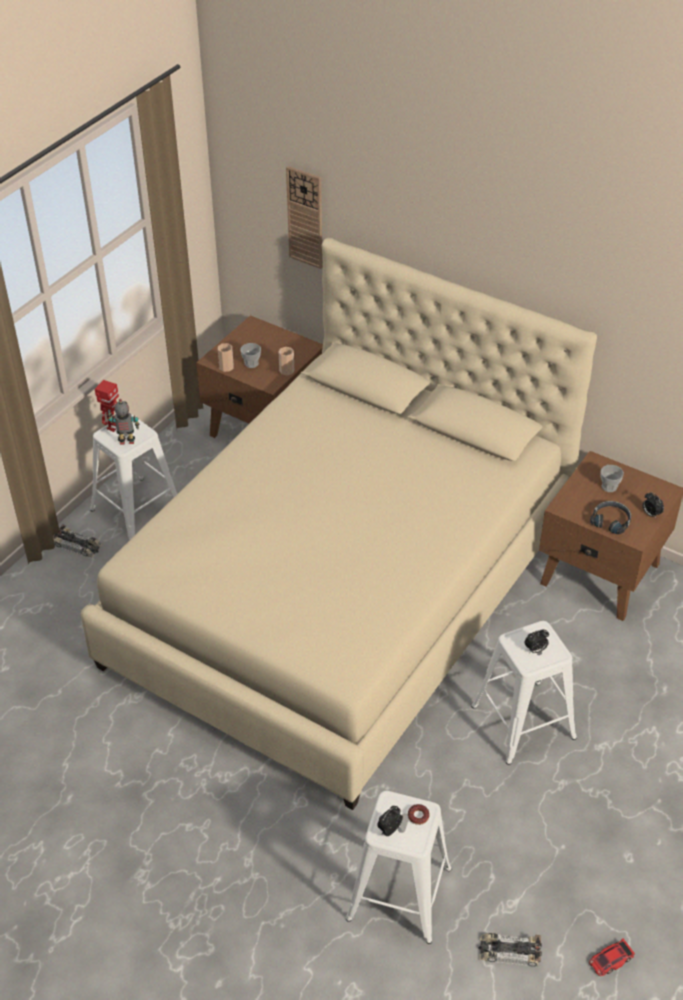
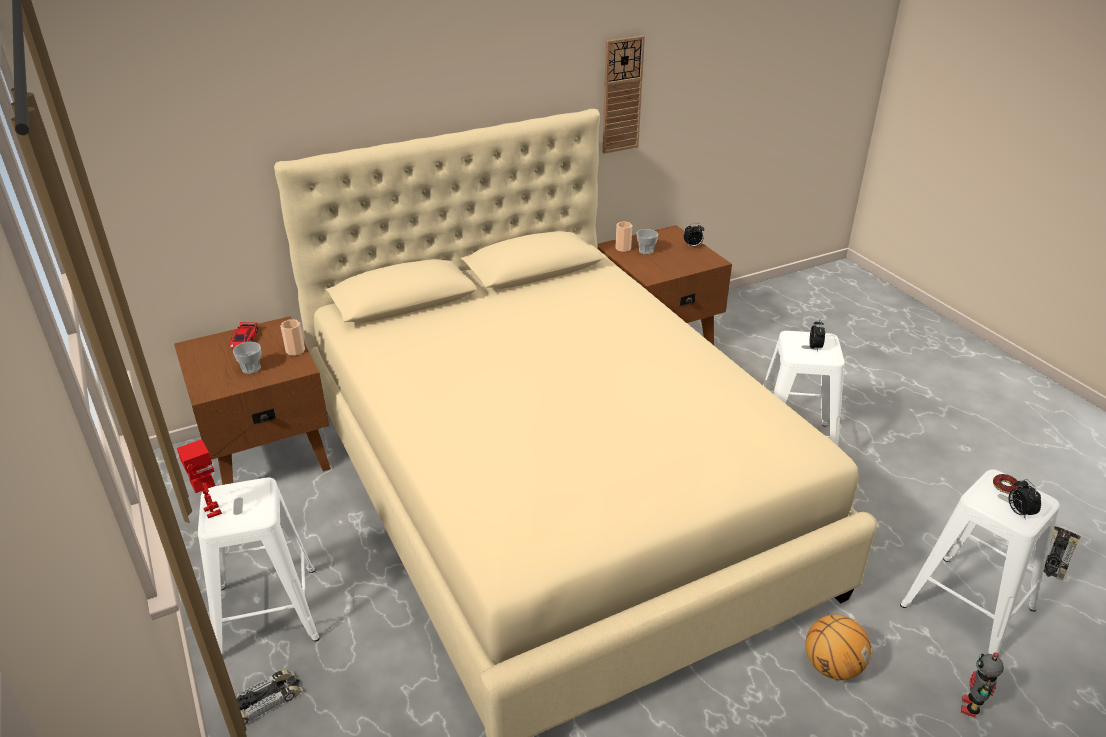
camera: 60 degrees left, 10 degrees down
(127, 442) = (255, 508): toy robot -> toy robot (971, 707)
(226, 367) = (232, 387): cup -> cup (623, 248)
(277, 816) = (831, 666): none -> basketball
(305, 217) = (225, 160): wall clock -> wall clock (622, 95)
(610, 960) = (1072, 501): toy car -> toy car (244, 339)
(611, 521) = (686, 263): black headphones -> none

